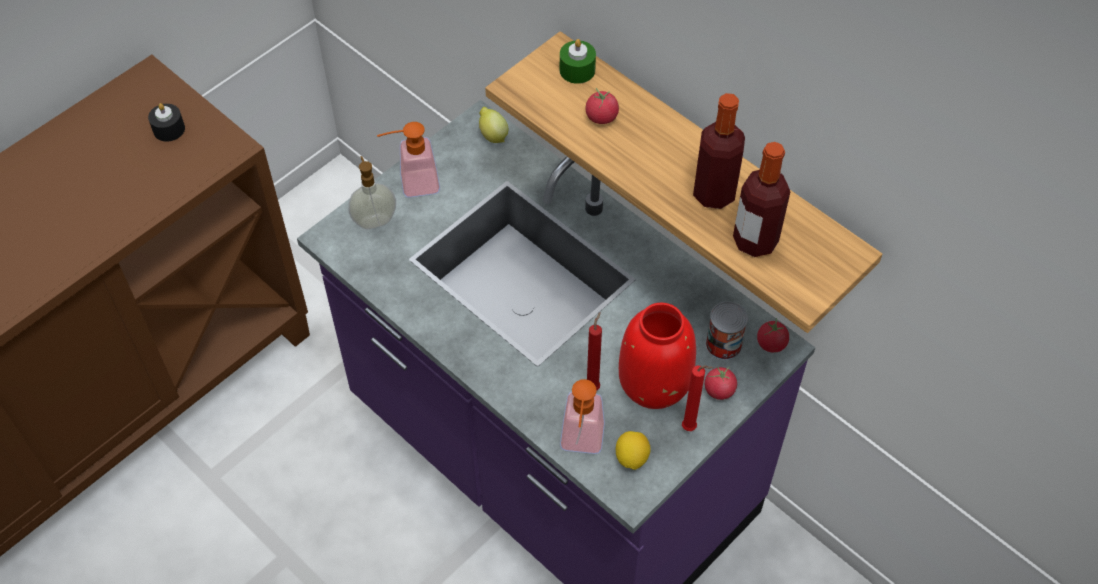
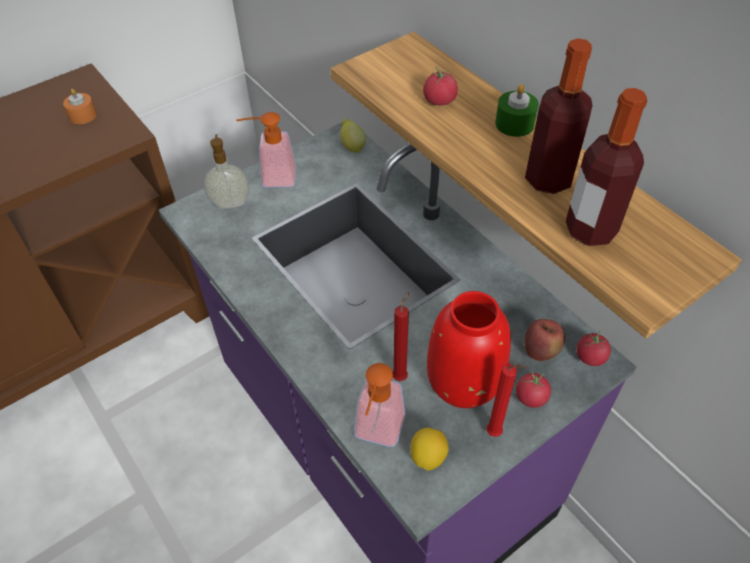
camera: 10 degrees right, 5 degrees down
(169, 129) = (83, 115): black candle -> orange candle
(577, 70) = (423, 61): green candle -> green candle (514, 124)
(723, 344) = (540, 351): can -> apple

